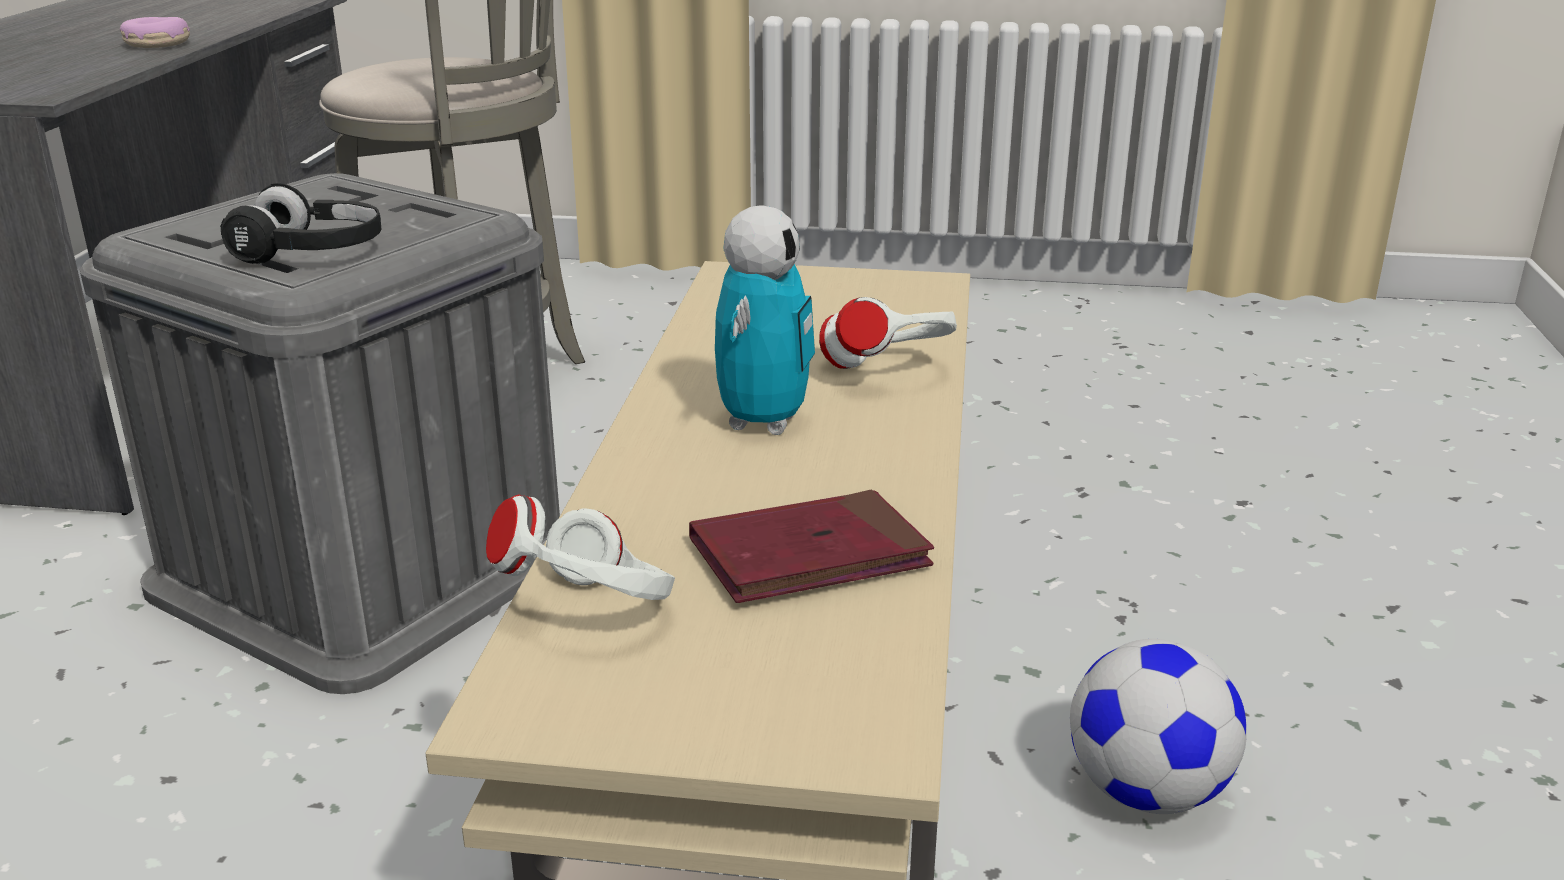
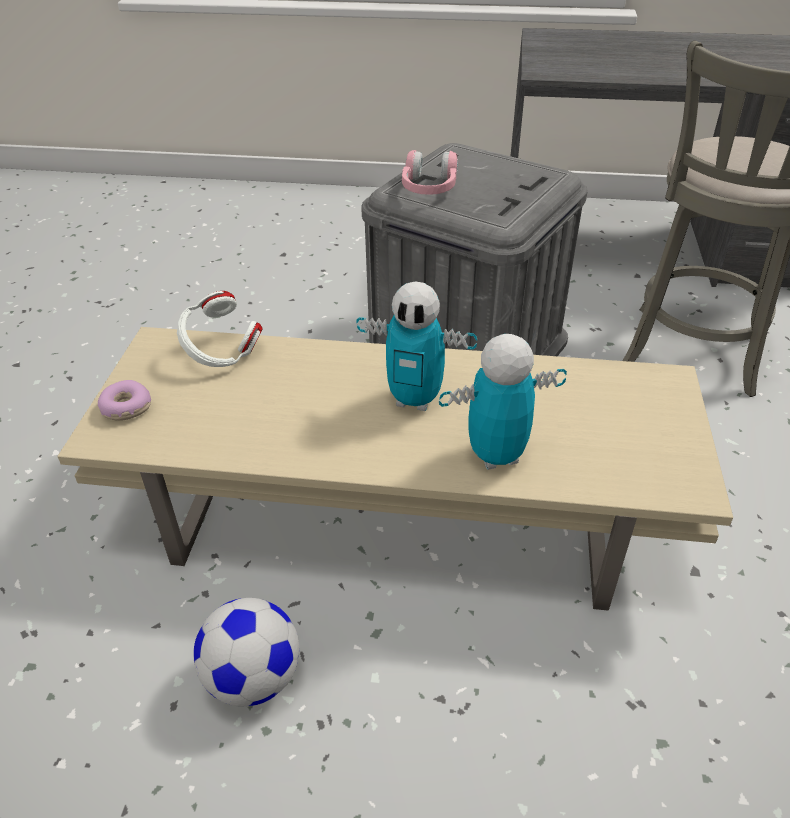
camera: 90 degrees right, 15 degrees up
(158, 44) = (670, 74): donut -> donut (125, 407)
(312, 252) = (429, 188): black headphones -> pink headphones
(809, 556) = (257, 418): red book -> none
(888, 373) = (496, 456): white headphones -> toy robot

